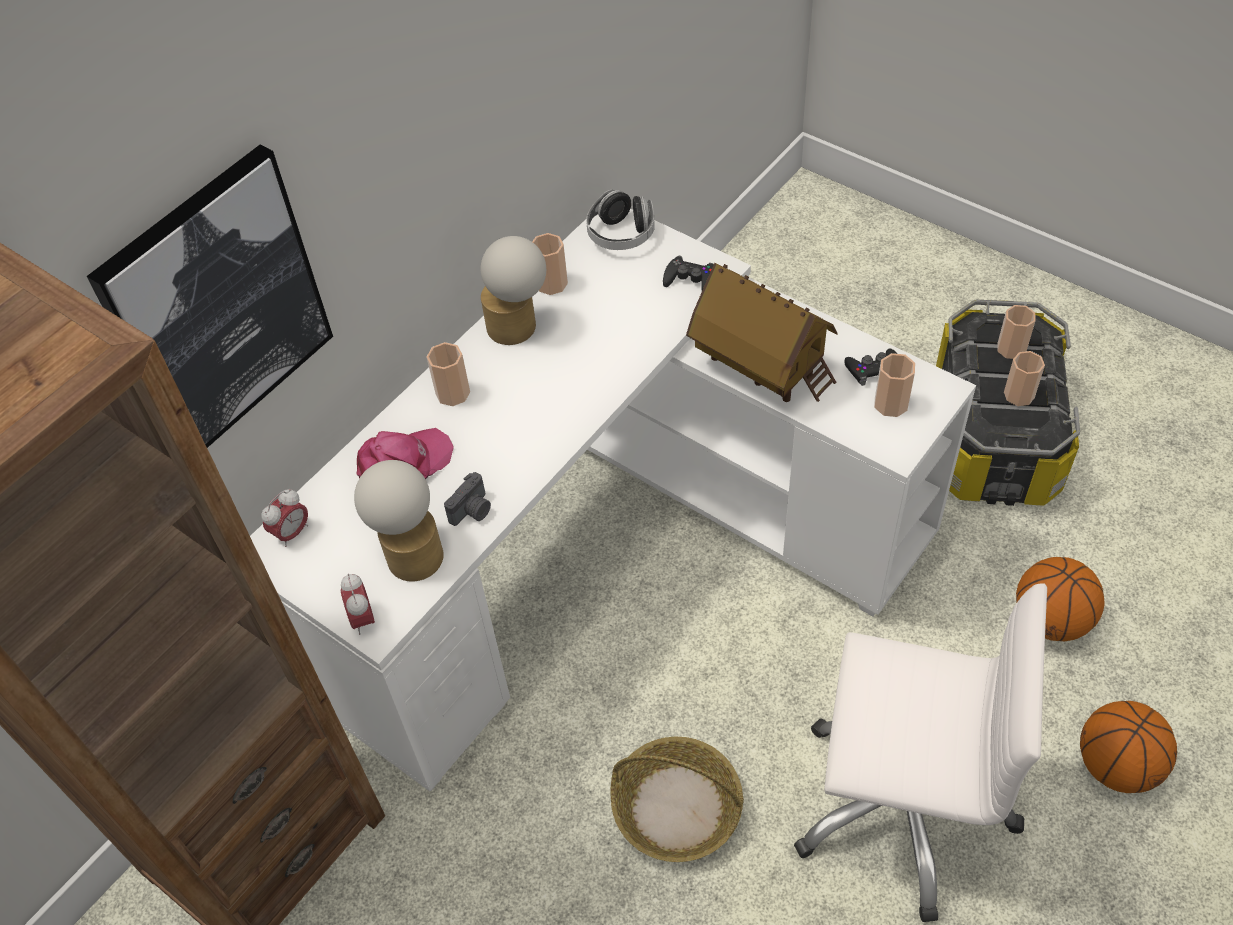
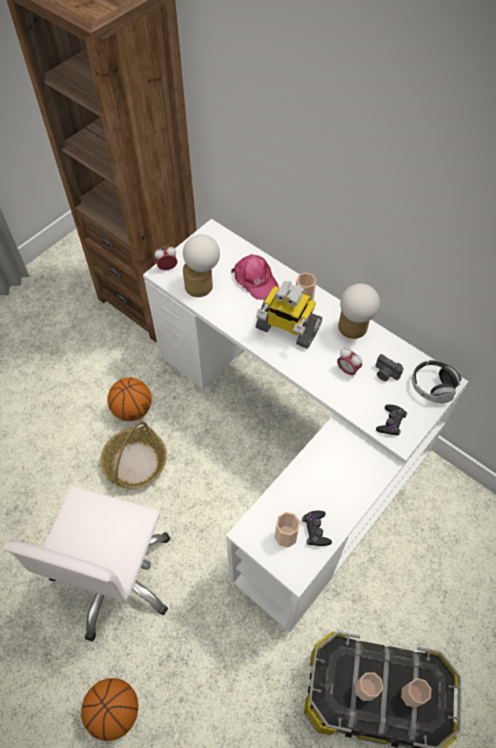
camera: 90 degrees right, 5 degrees up
(217, 306) = (252, 132): picture -> none
(292, 533) = (221, 240): alarm clock -> alarm clock (347, 370)
(472, 511) = (223, 309): camera -> camera (385, 374)
(516, 413) = (287, 328): none -> toy robot
(551, 283) = (388, 347): cup -> none
(761, 368) = (321, 462): toy house -> none
(1051, 620) = (219, 697): basketball -> basketball (132, 410)

